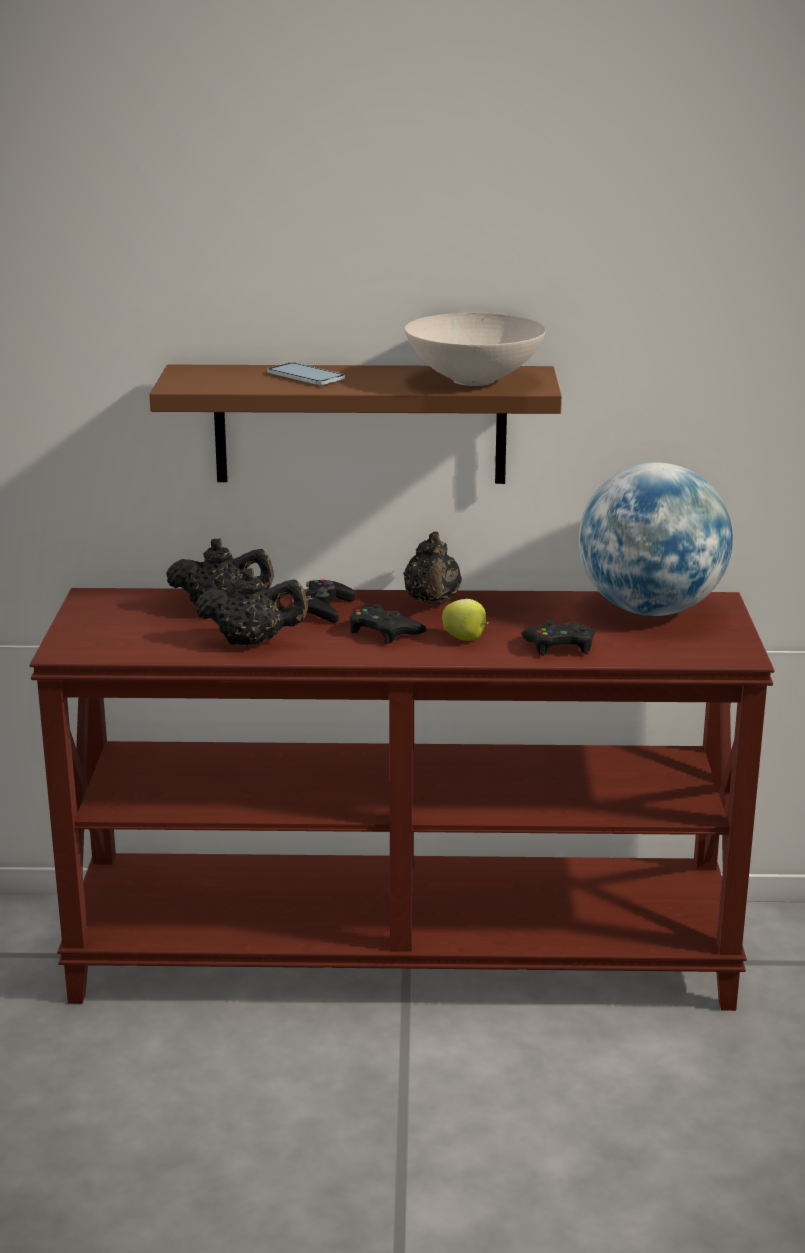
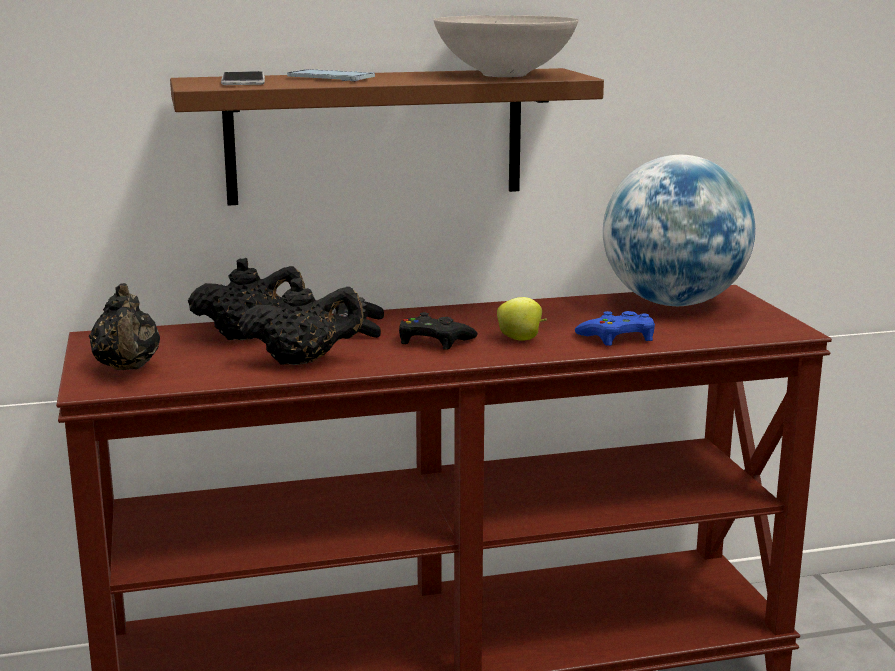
camera: 15 degrees left, 5 degrees down
(222, 377) = (243, 81): none -> phone
(432, 602) = (462, 314): black teapot -> black teapot (127, 368)
(560, 646) = (618, 337): black game controller -> blue game controller

